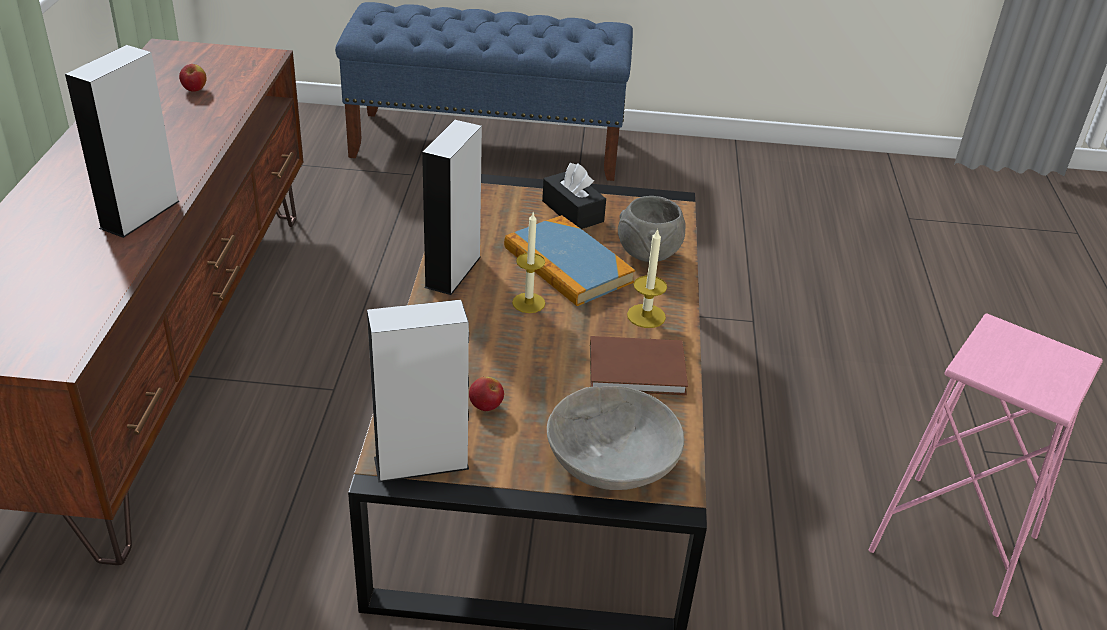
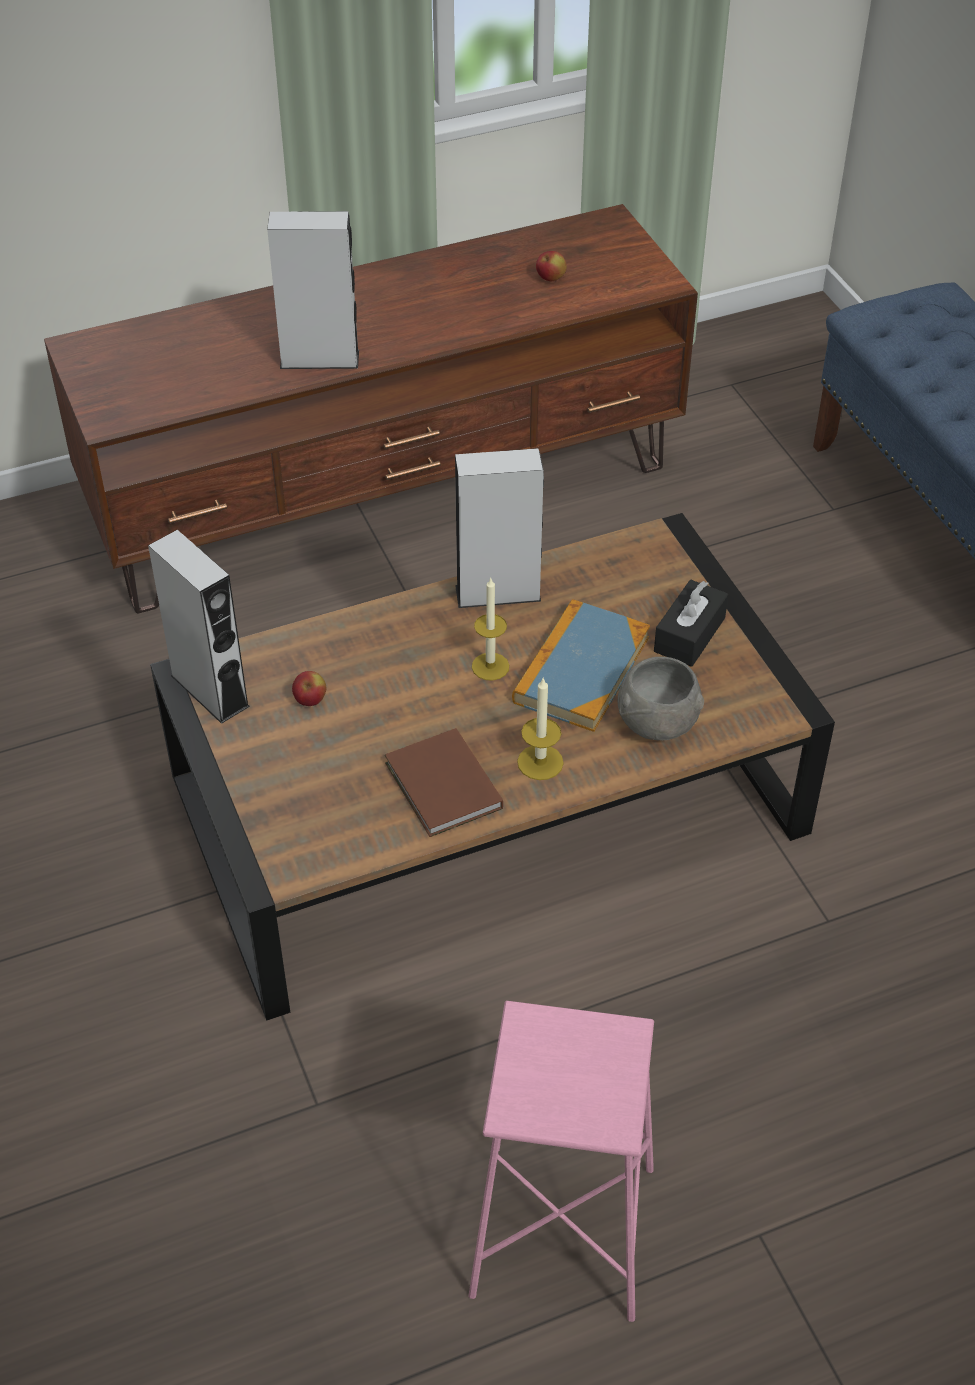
camera: 65 degrees right, 10 degrees up
(611, 462) = (291, 814): grey bowl -> none

